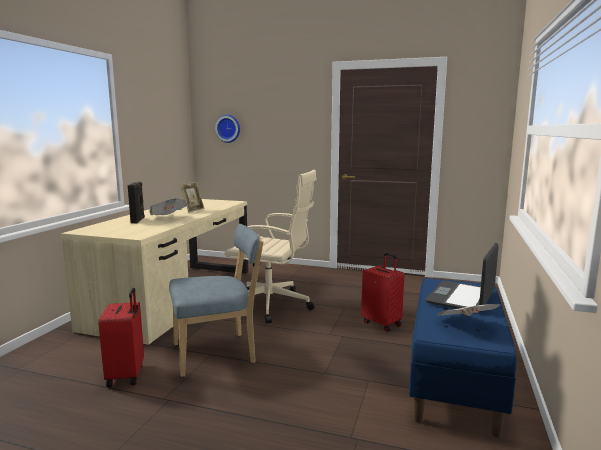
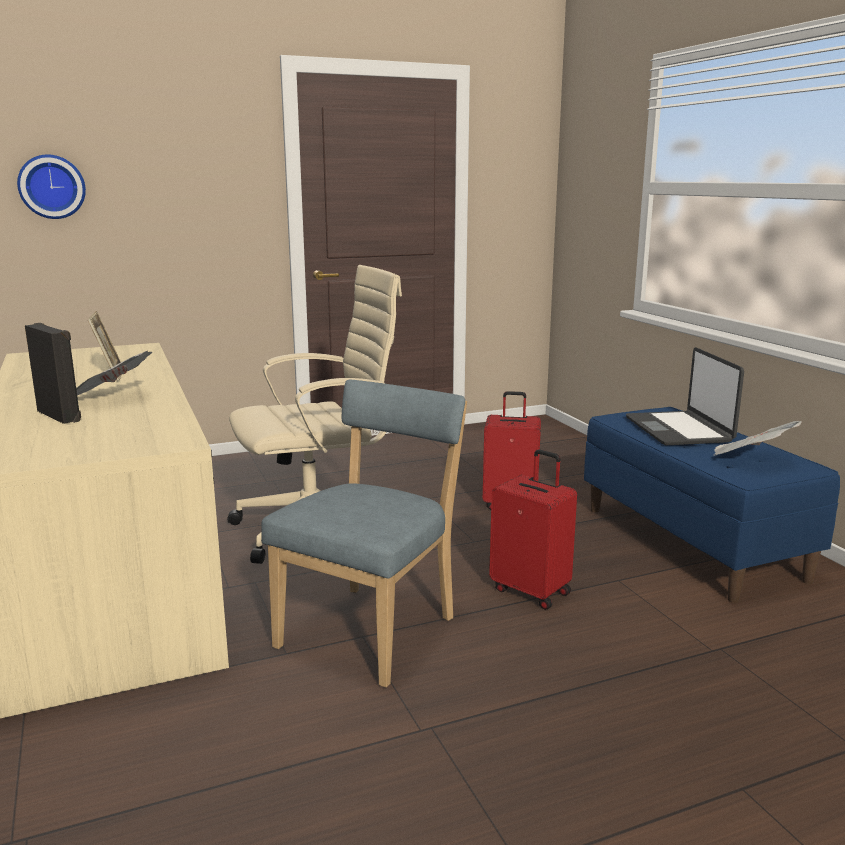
camera: 40 degrees left, 5 degrees up
(127, 375) = (288, 731): red suitcase -> red suitcase (532, 590)

